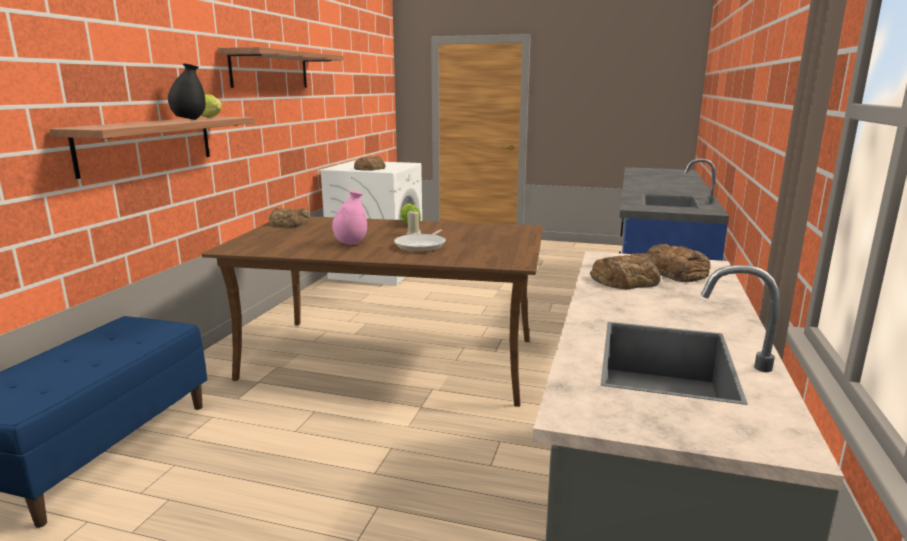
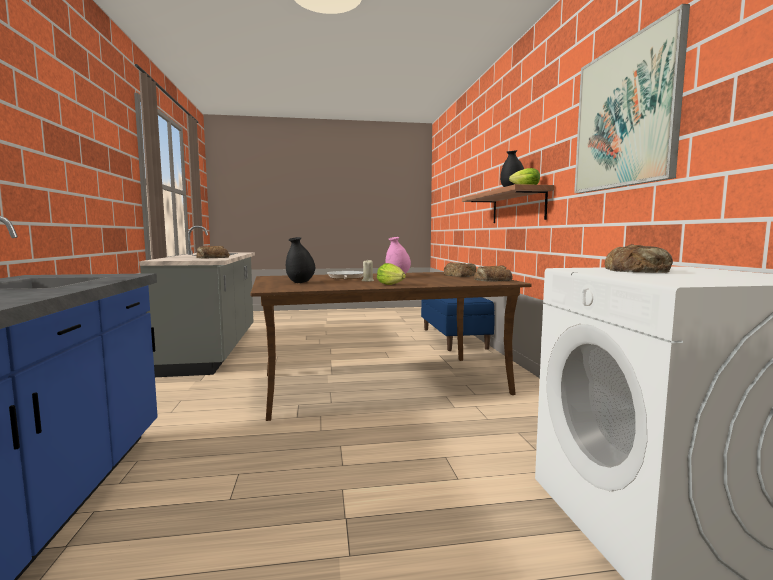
camera: 155 degrees right, 10 degrees down
(270, 70) = (625, 115): shelf -> picture
(488, 238) = (300, 282): none -> black vase
(676, 272) = (181, 259): bread -> bread (459, 275)

